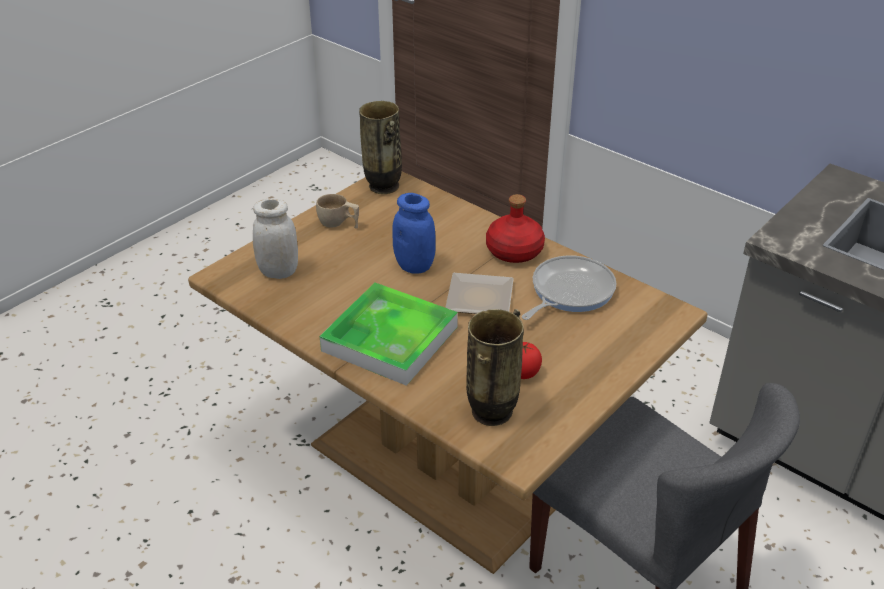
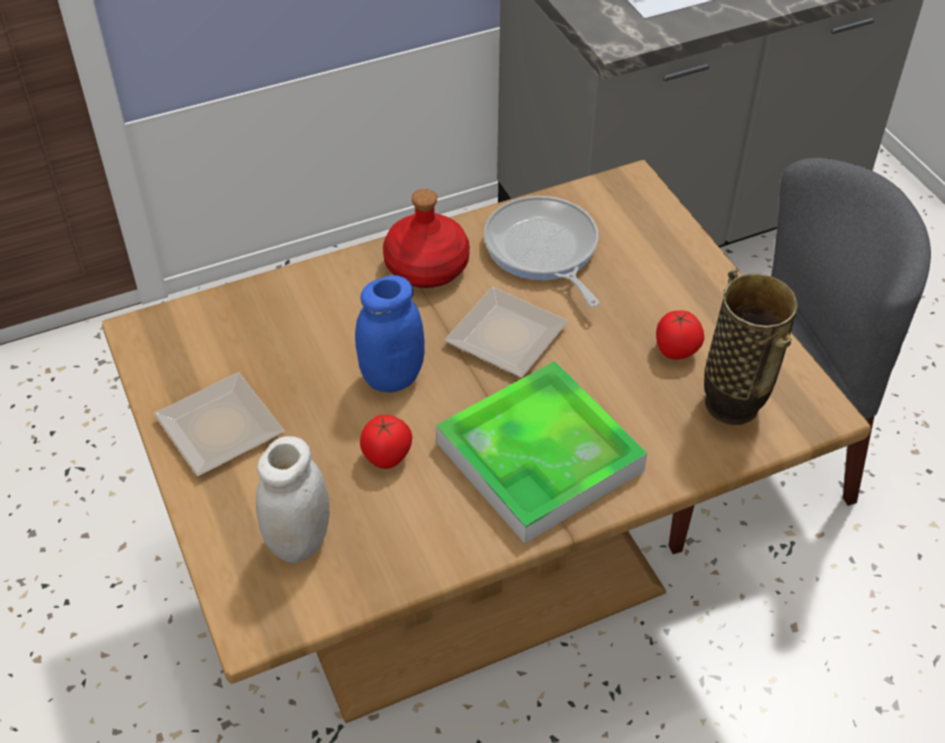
camera: 65 degrees left, 10 degrees up
(339, 224) = (225, 429): beige cup -> plate
(353, 282) = (387, 457): none -> tomato
(383, 187) = (165, 345): vase -> none

